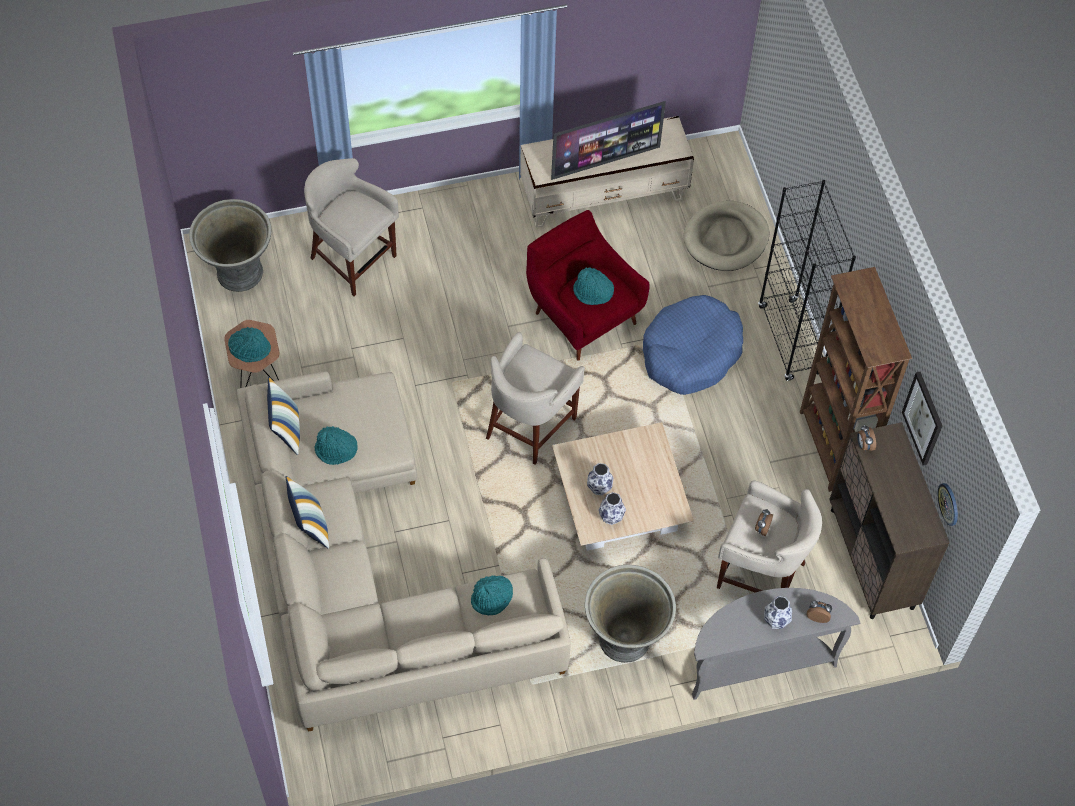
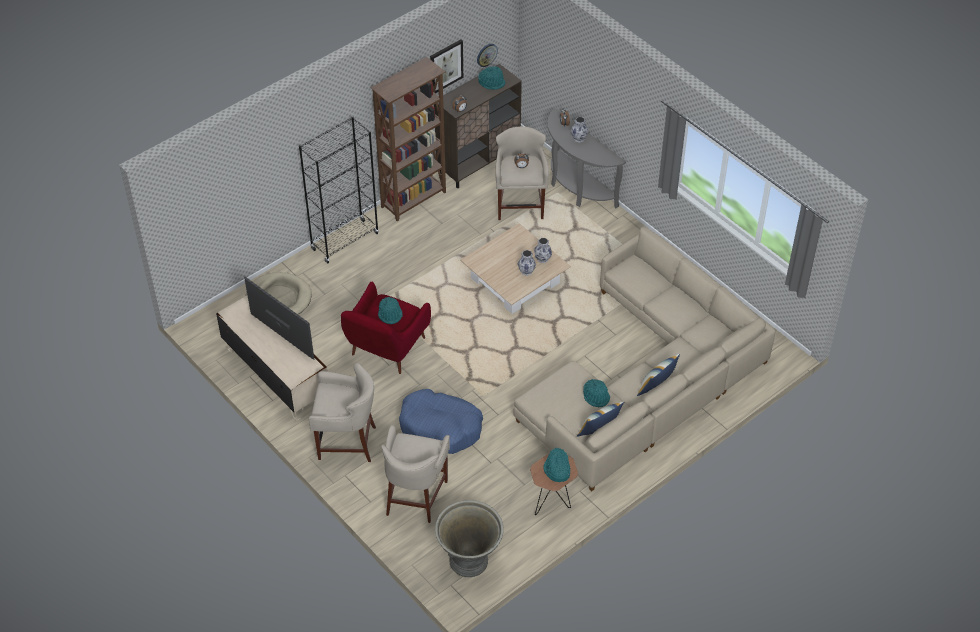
camera: 115 degrees left, 10 degrees down
(492, 598) = (640, 281): turquoise hat -> turquoise hat (492, 82)
(530, 426) = (490, 342): beige stool -> beige stool (346, 441)
(626, 638) = (603, 246): grey planter -> none
(690, 353) = (384, 285): blue dog bed -> blue dog bed (440, 428)

